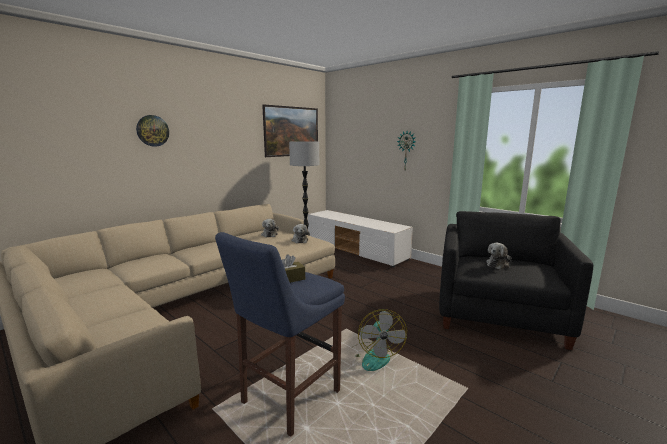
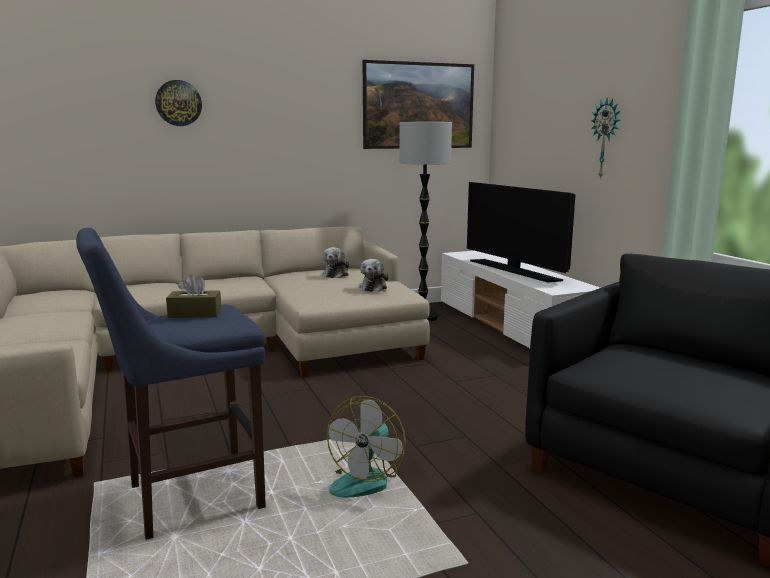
camera: 25 degrees right, 0 degrees up
(358, 221) = (514, 271): none -> television
(498, 264) = (661, 364): plush toy -> none

